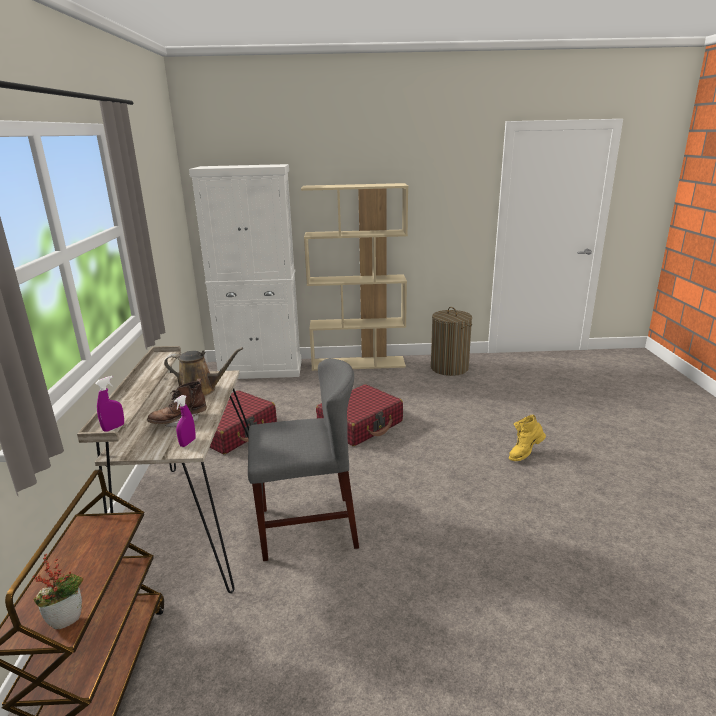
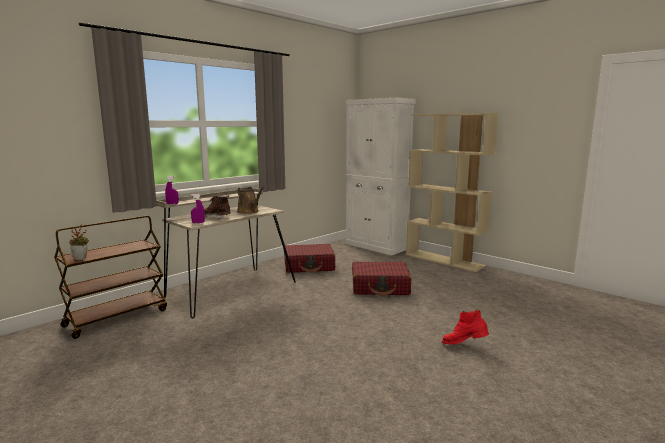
camera: 45 degrees right, 10 degrees down
(307, 527) = (263, 313): grey chair -> none
(449, 368) = (512, 282): laundry basket -> none
(525, 454) = (464, 345): yellow boot -> red boot

